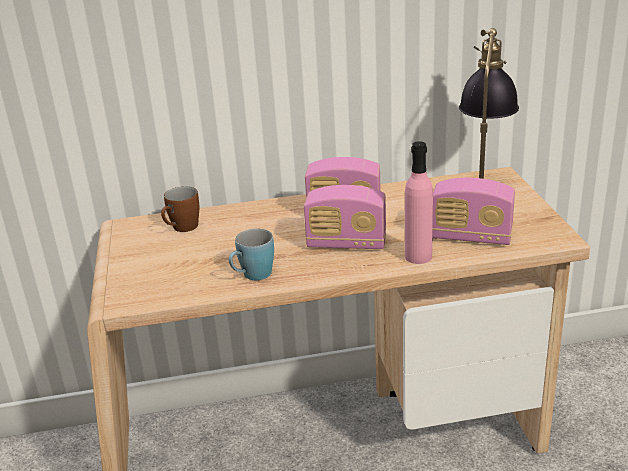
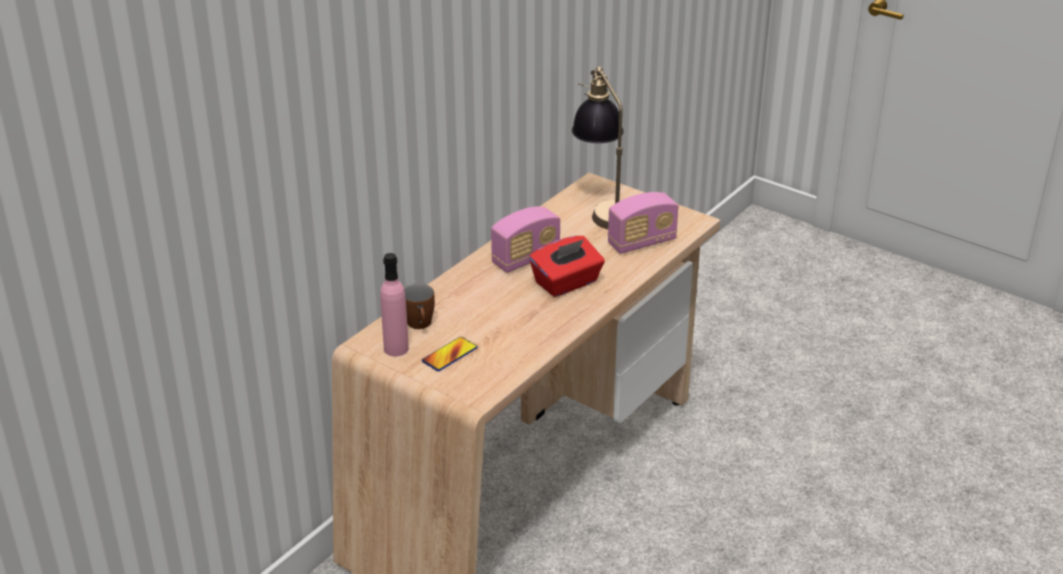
camera: 45 degrees left, 5 degrees up
(161, 259) = (449, 355): none -> phone
(252, 276) = (540, 335): blue mug -> none
(346, 244) = (567, 283): radio -> red tissue box
(418, 256) = (628, 271): pink bottle -> pink bottle (396, 349)

